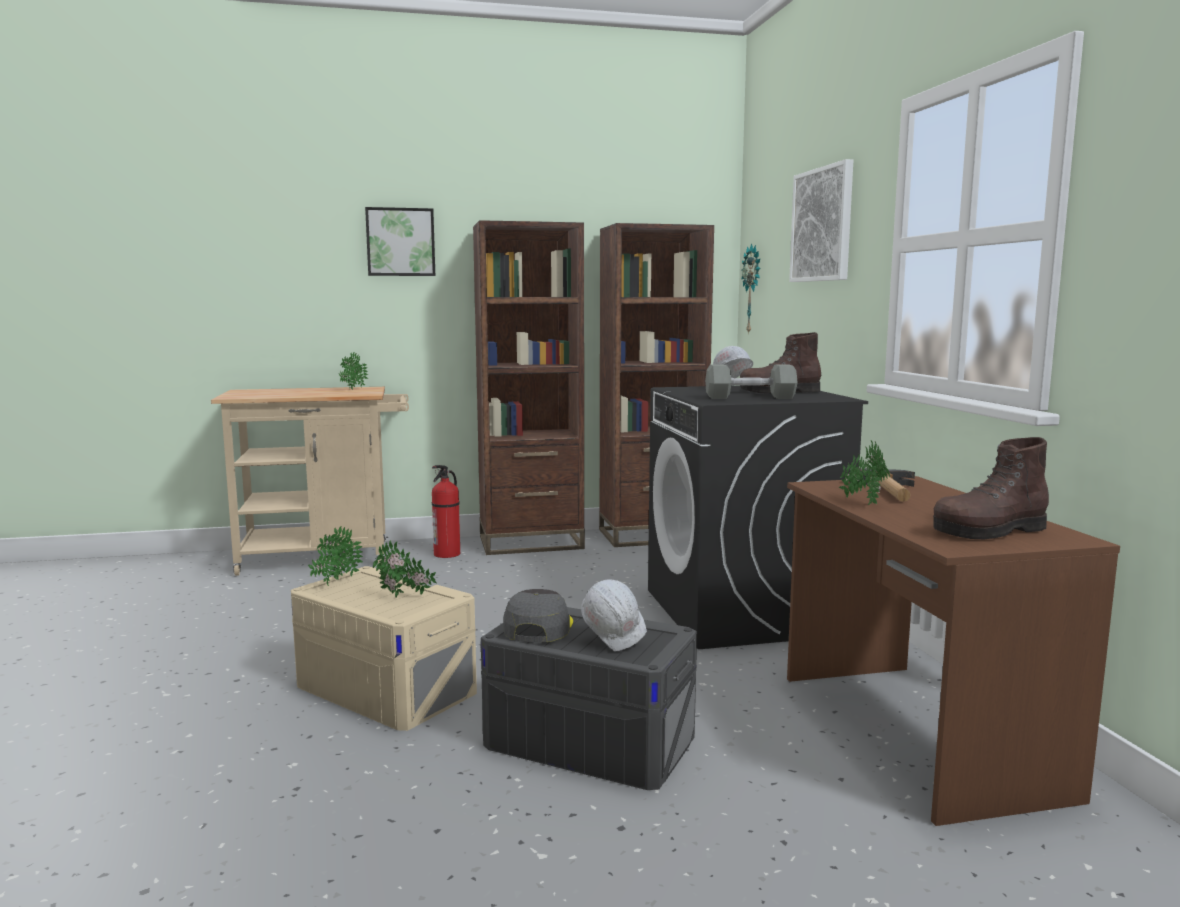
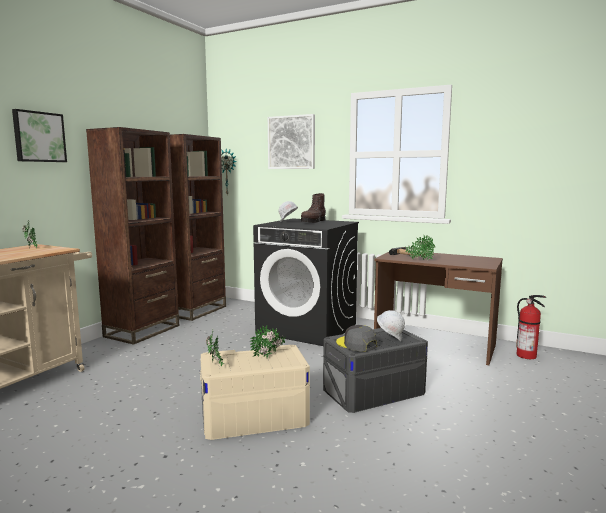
camera: 50 degrees left, 0 degrees up
(447, 554) = (108, 351): fire extinguisher -> fire extinguisher (527, 356)
(750, 397) = (320, 224): grey dumbbell -> none
(989, 531) = (474, 260): brown boot -> none

